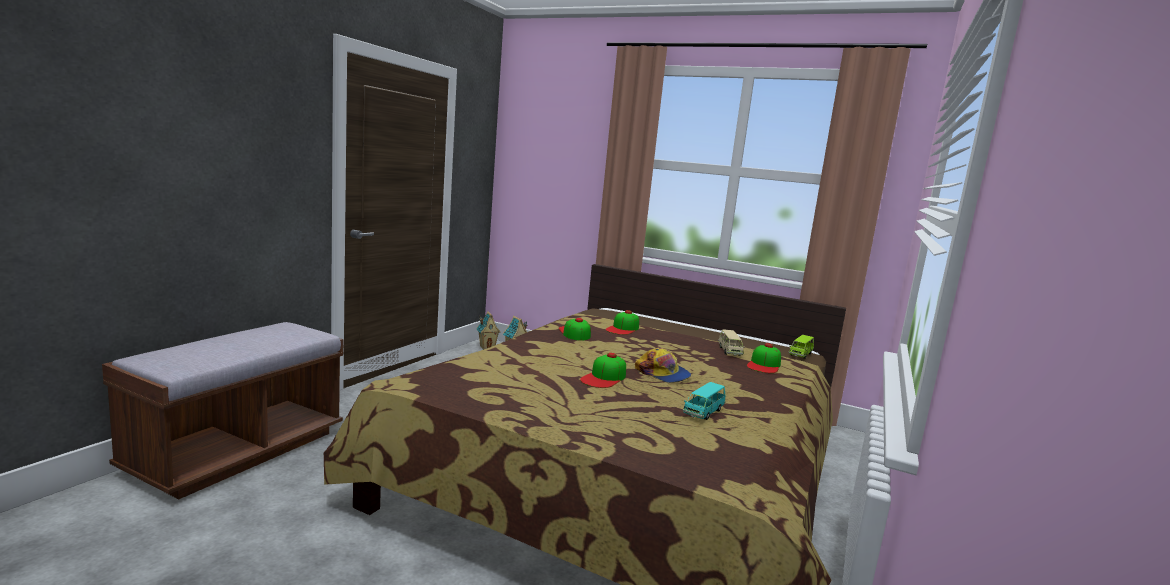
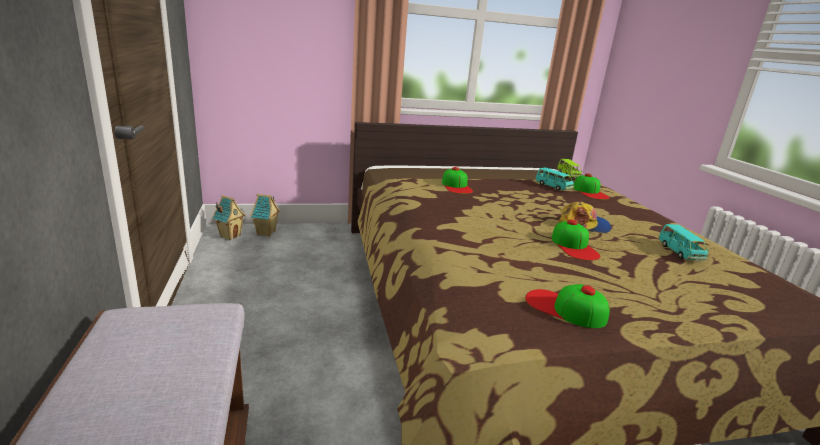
camera: 40 degrees left, 10 degrees up
(574, 333) = (443, 203): cap -> cap (565, 308)
(729, 351) = (553, 186): beige toy car -> turquoise toy car

